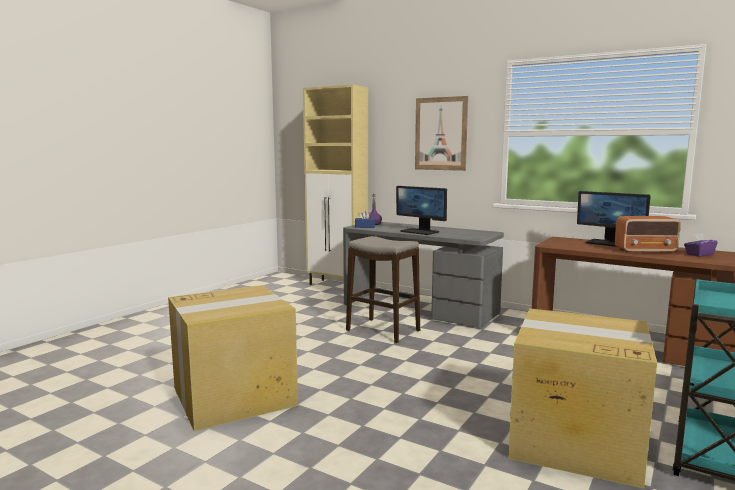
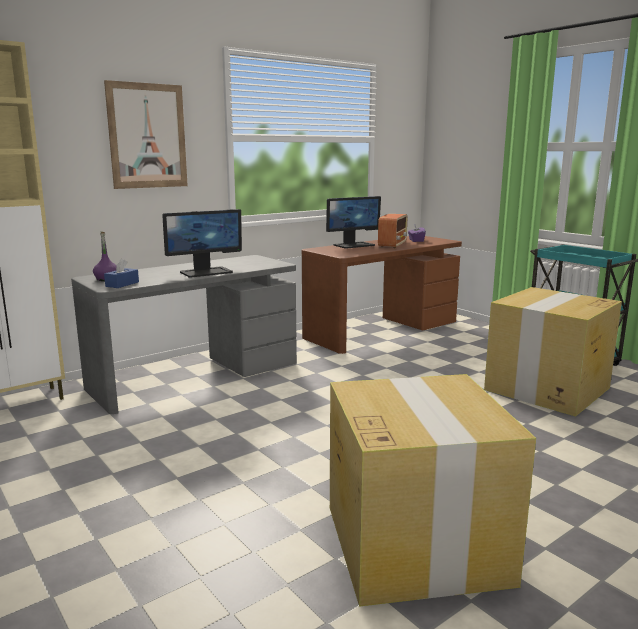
camera: 70 degrees left, 5 degrees up
(383, 331) = (253, 409): stool -> none

